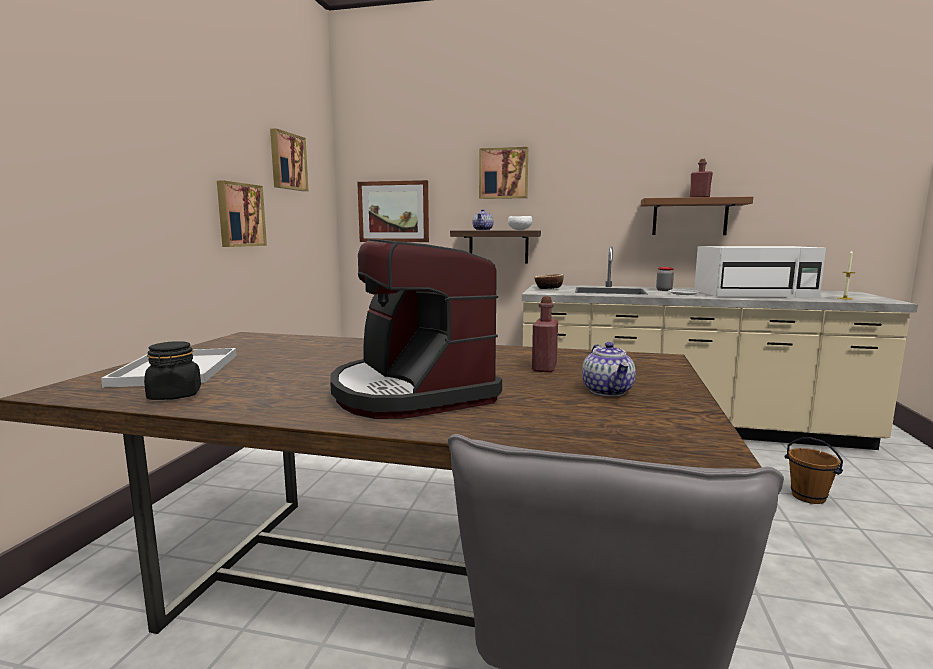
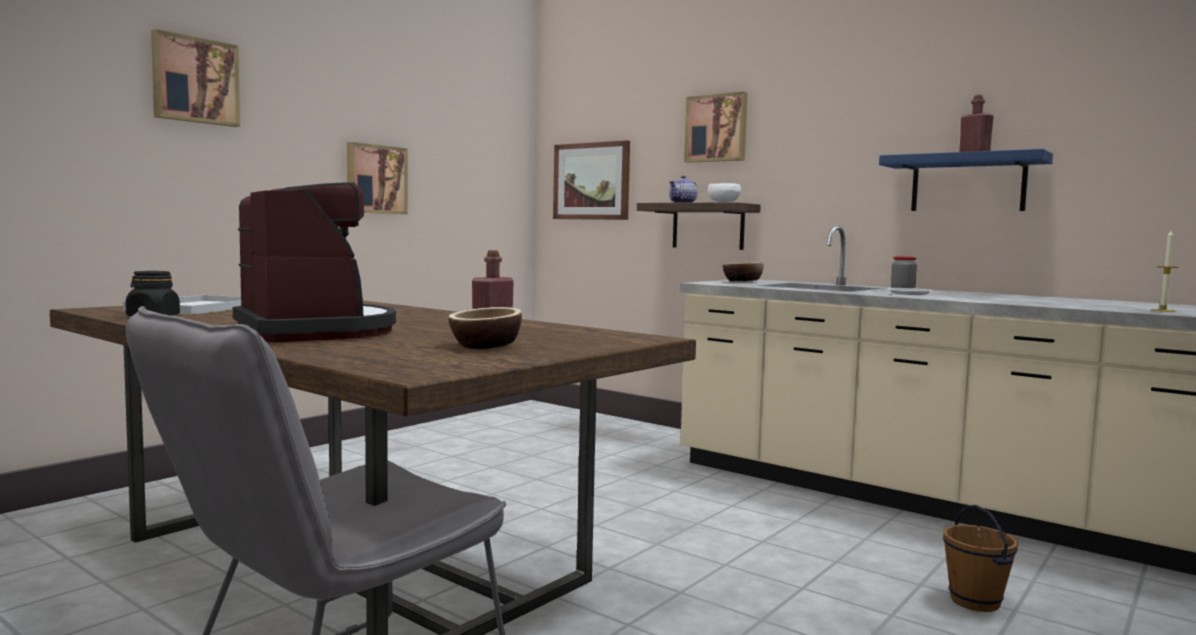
camera: 25 degrees right, 5 degrees down
(287, 161) = (453, 122): picture -> picture (194, 80)
(411, 393) = (316, 331): coffee machine -> coffee machine turned 150 degrees clockwise
(608, 391) = (485, 346): teapot -> bowl
(689, 217) = (968, 183): brown shelf -> blue shelf
(755, 294) = (1030, 300): white microwave -> none

